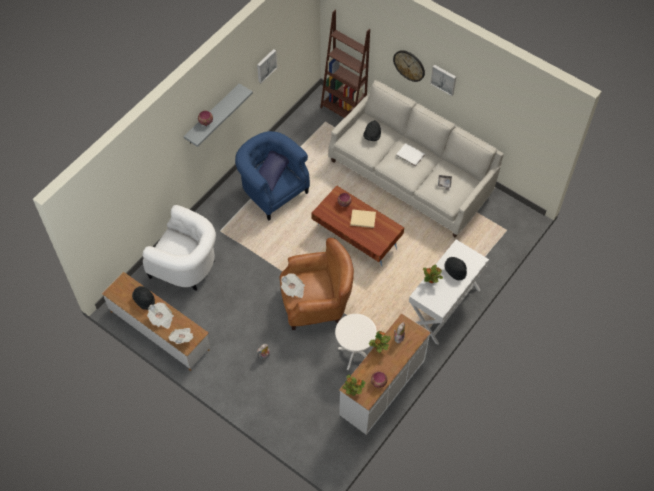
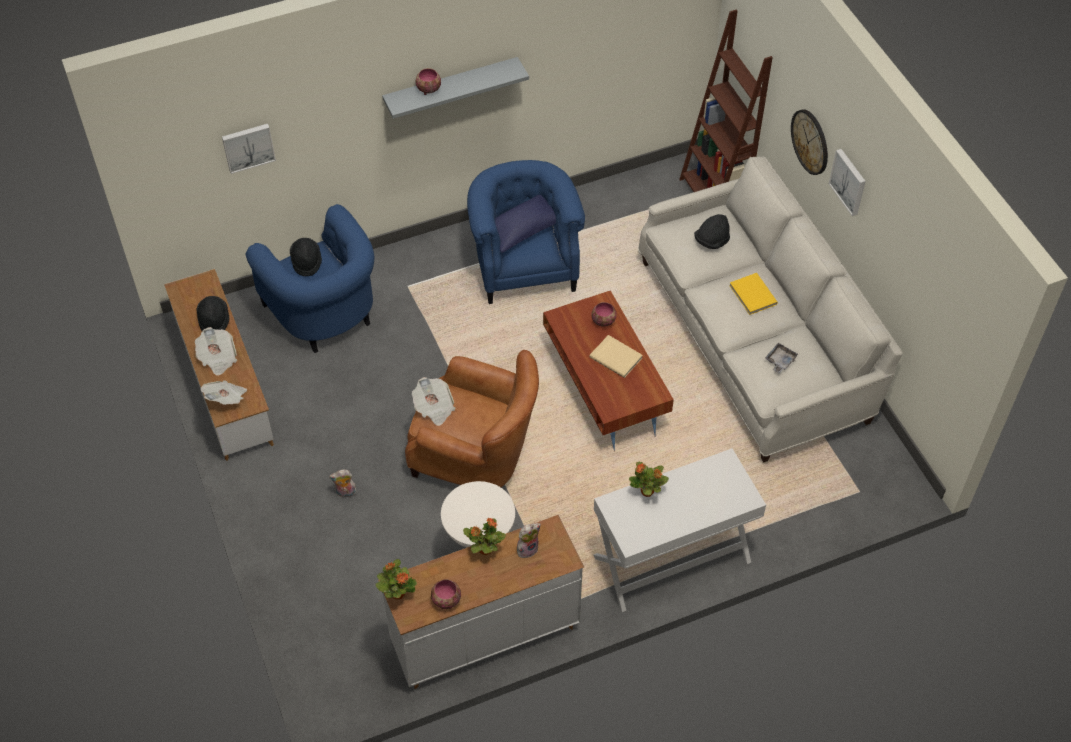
camera: 30 degrees right, 5 degrees down
(185, 267) = (323, 314): white armchair -> blue armchair
(266, 65) = (582, 52): picture -> picture (248, 147)
(410, 156) = (752, 295): white book -> yellow book
(455, 271) = (696, 495): black hat -> black hat (306, 262)

